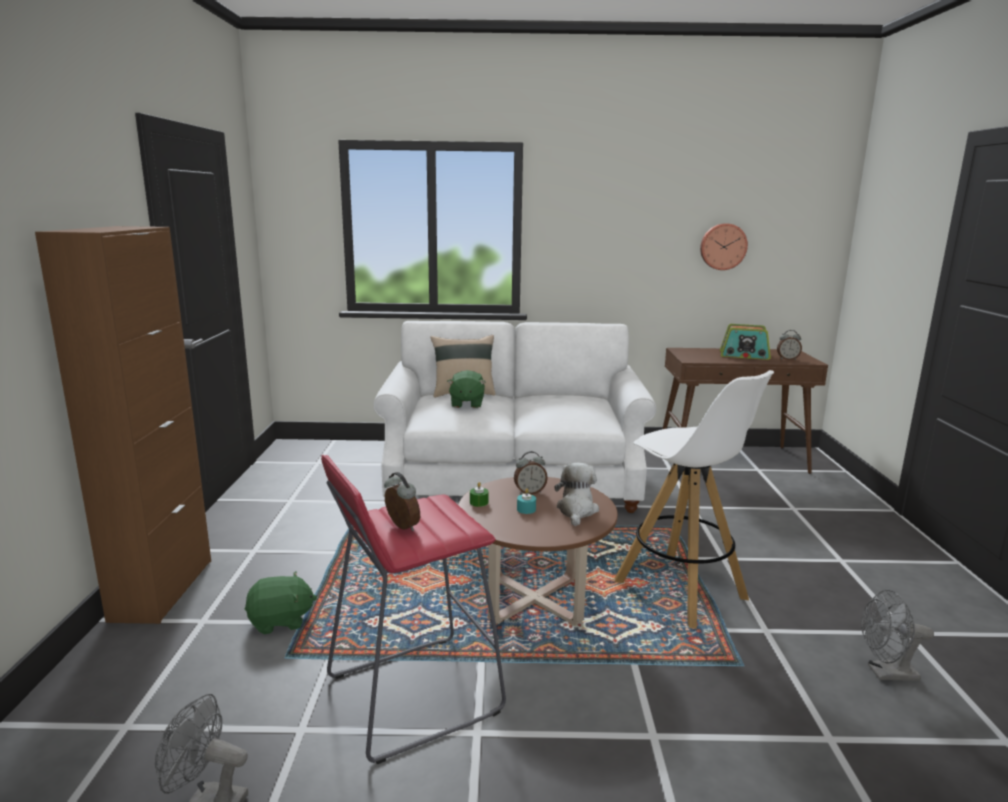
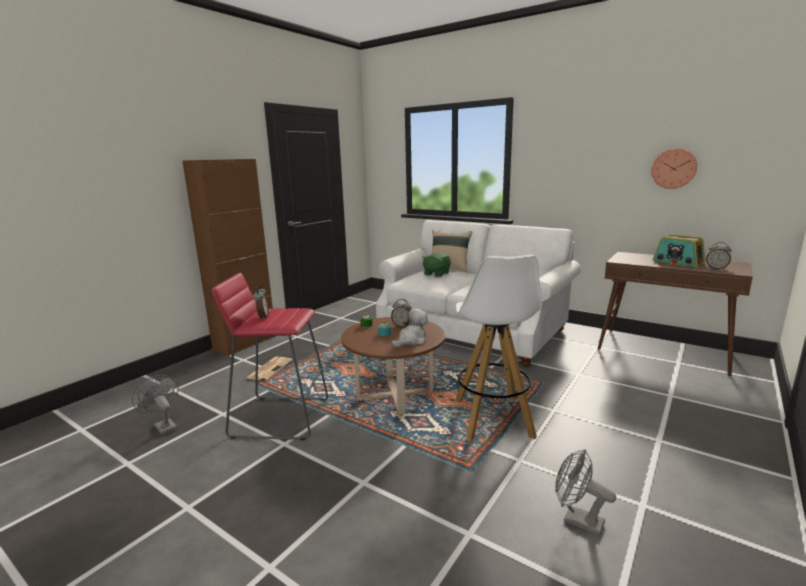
camera: 35 degrees right, 0 degrees up
(281, 621) = (270, 369): green plush toy -> newspaper

